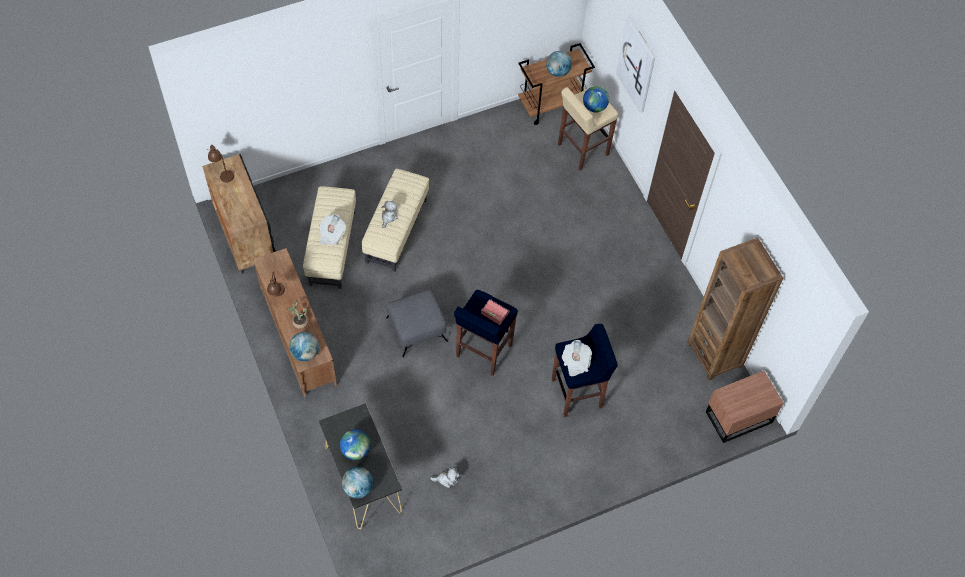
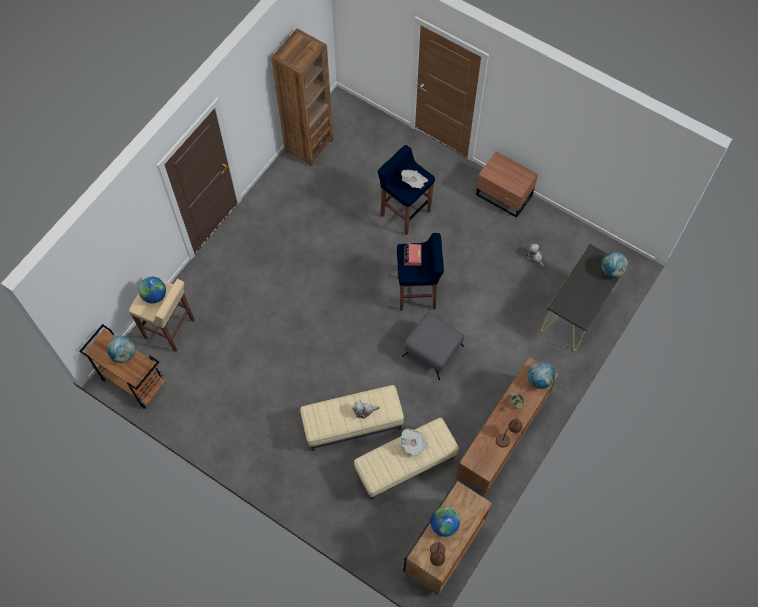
camera: 120 degrees left, 5 degrees up
(356, 450) = (587, 290): globe -> globe (444, 525)
(637, 65) = (128, 233): picture -> none
(737, 416) = (350, 110): brown nightstand -> brown nightstand (504, 196)

